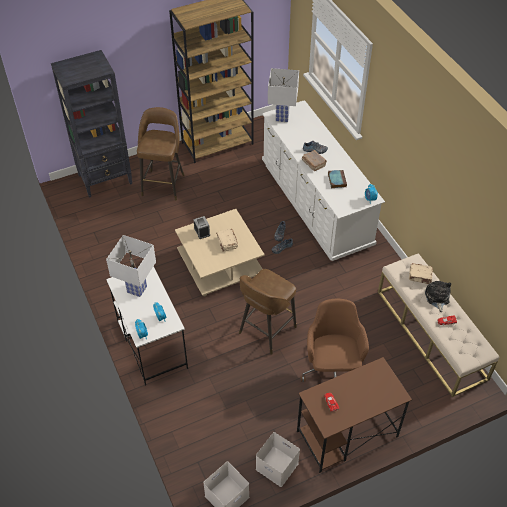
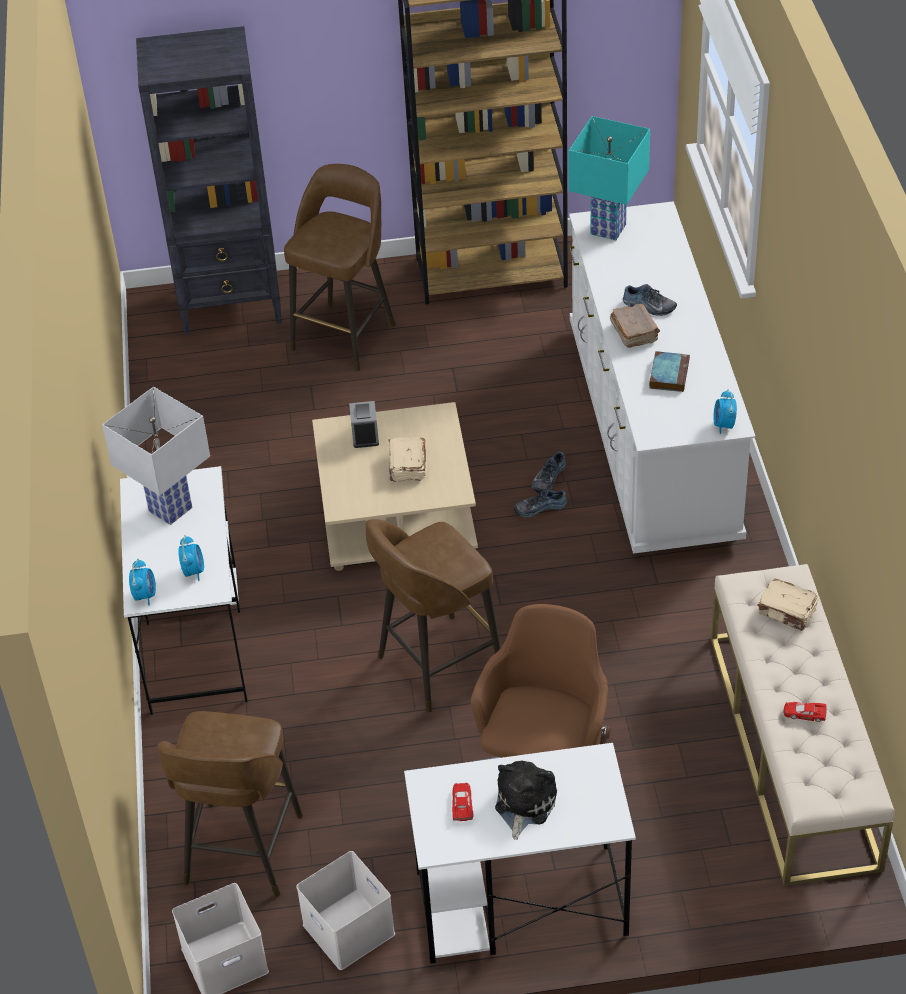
camera: 20 degrees right, 5 degrees down
(214, 442) = (241, 853): none -> brown stool
(281, 118) = (607, 229): white table lamp -> turquoise table lamp
(346, 434) = (519, 904): brown desk -> white desk
(437, 298) = (806, 662): plush toy -> plush toy (523, 804)

